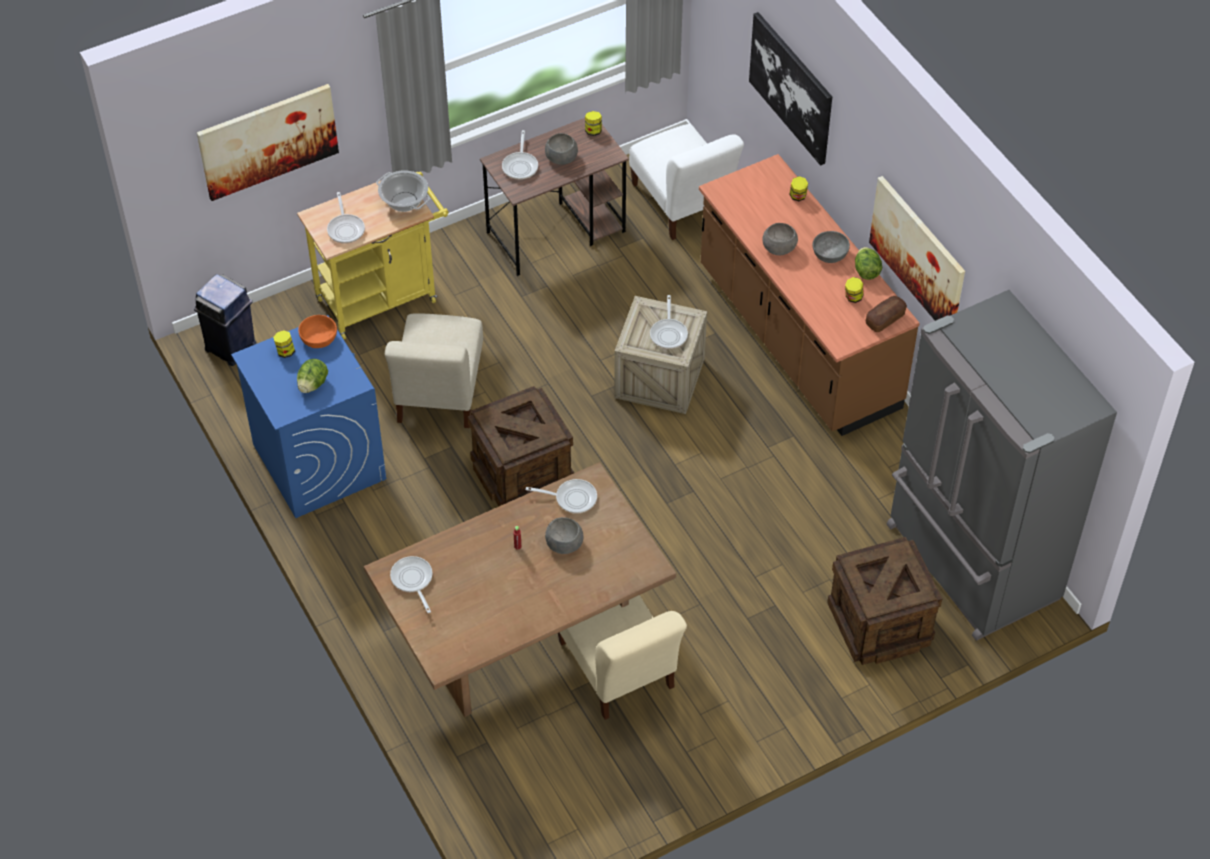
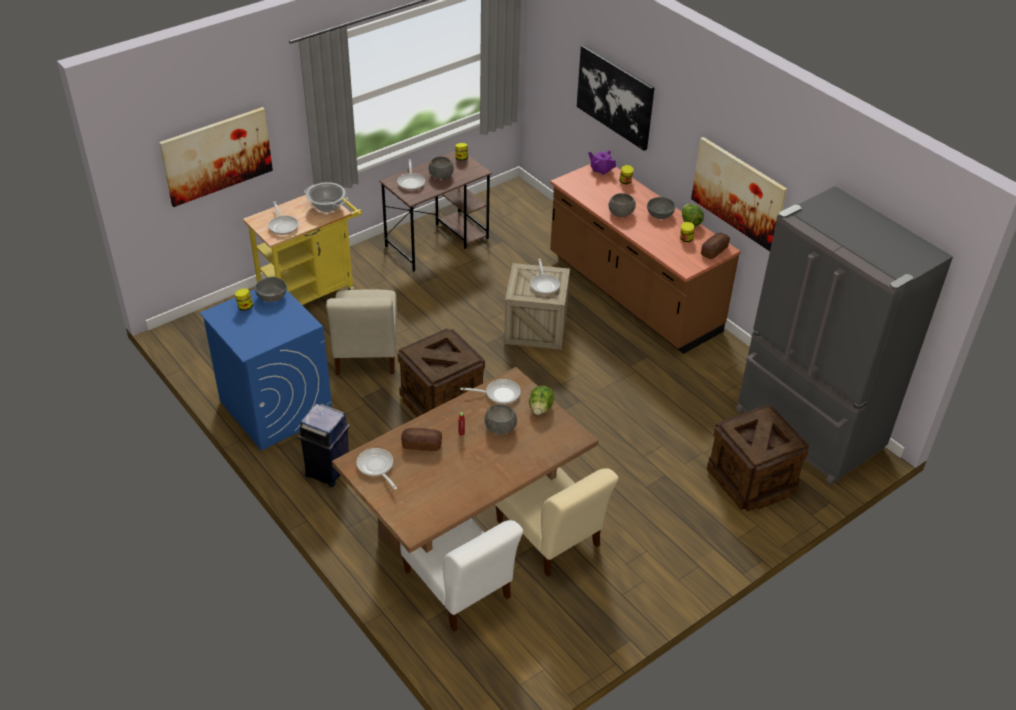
camera: 10 degrees left, 10 degrees down
(231, 347) = (195, 335): blue trash can -> blue trash can (328, 471)
(313, 384) = (271, 327): lettuce -> lettuce (540, 408)
(319, 338) = (272, 296): orange bowl -> grey bowl
(469, 557) = (422, 445): none -> bread
(682, 204) = (526, 218): white chair -> white chair (459, 588)
(770, 174) = (601, 169): none -> purple teapot

